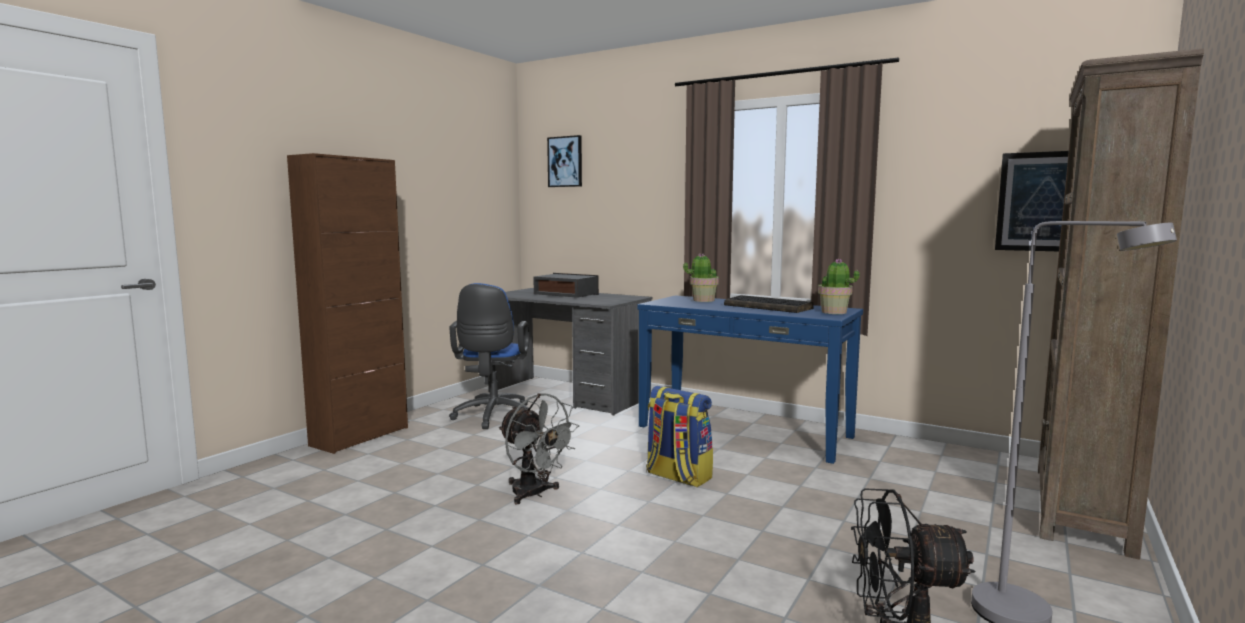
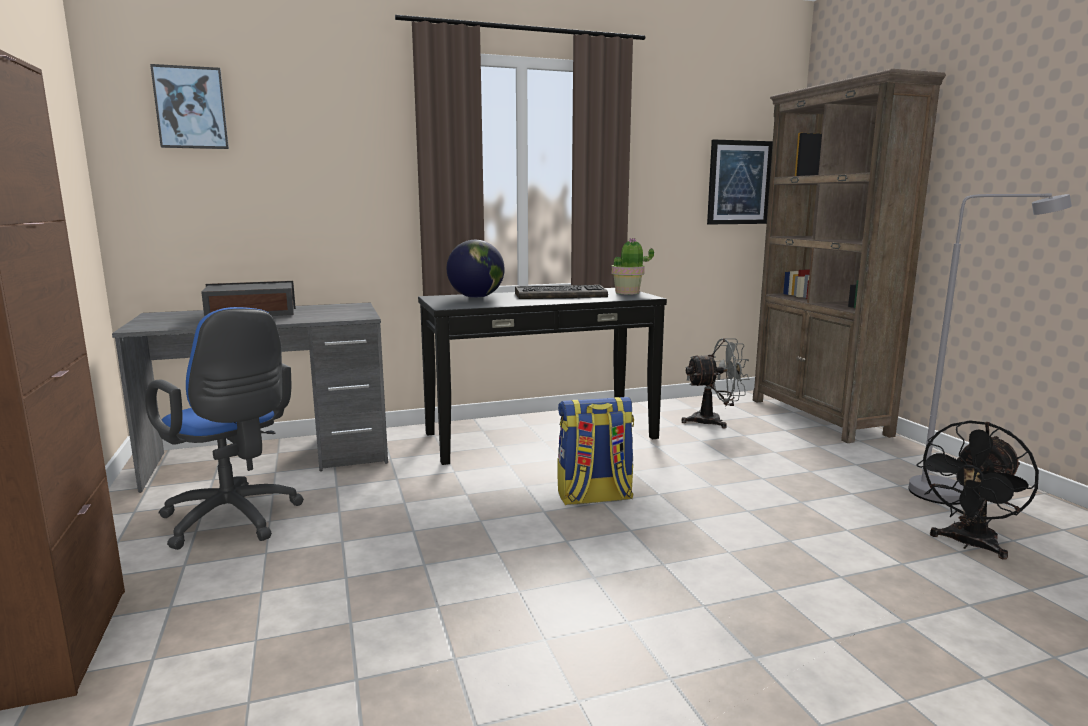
camera: 50 degrees left, 5 degrees up
(534, 494) = (525, 580): grey fan -> grey fan (714, 421)
(703, 300) = (476, 297): potted plant -> globe
(744, 431) = (540, 435): blue console table -> black console table

